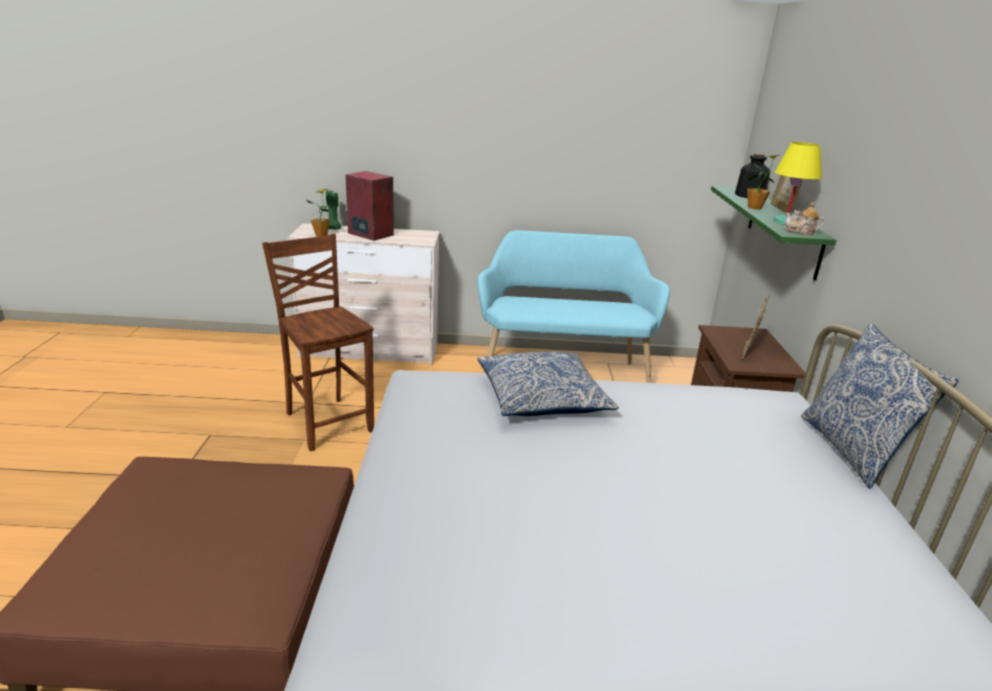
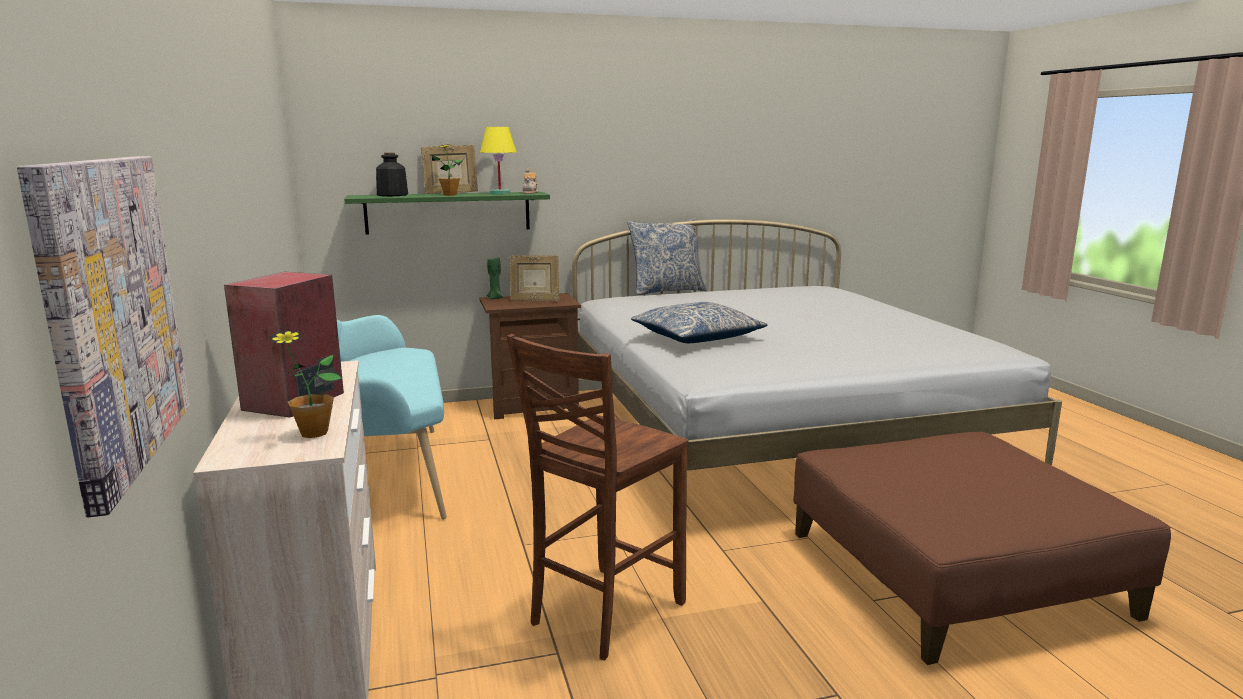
camera: 105 degrees left, 10 degrees down
(253, 150) = (112, 314): none -> picture
(334, 229) = (255, 433): green candle -> green candle (495, 298)

